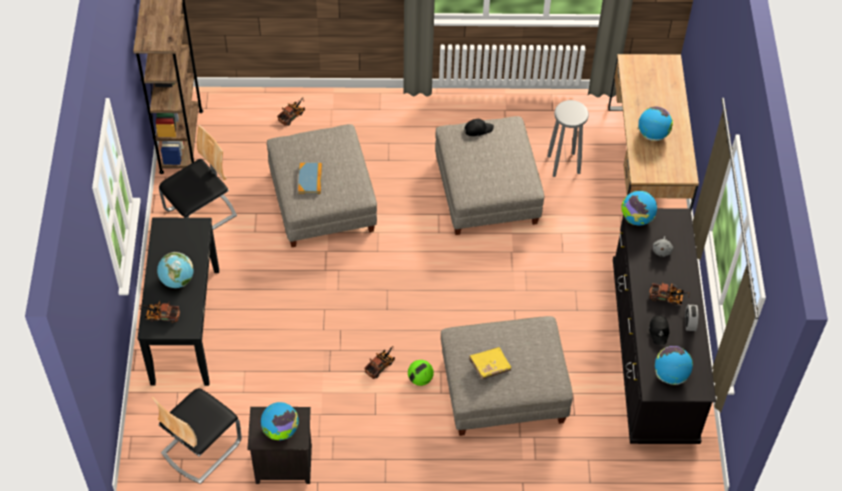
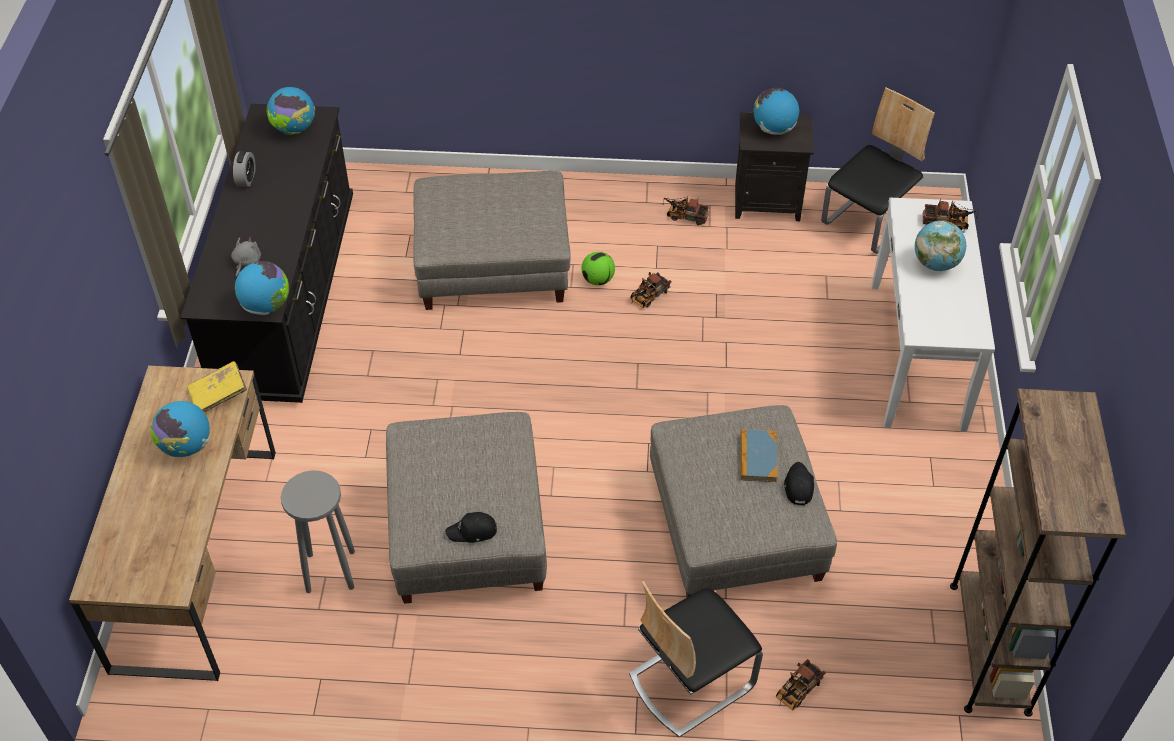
camera: 175 degrees left, 5 degrees down
(185, 326) = (918, 355): black console table -> white console table
(201, 213) = (927, 514): chair -> chair (690, 680)
(489, 366) = (512, 204): yellow book -> yellow book (219, 394)
(659, 331) = (290, 172): black cap -> black cap (798, 486)
(668, 298) = (262, 207): toy truck -> toy truck (684, 216)

